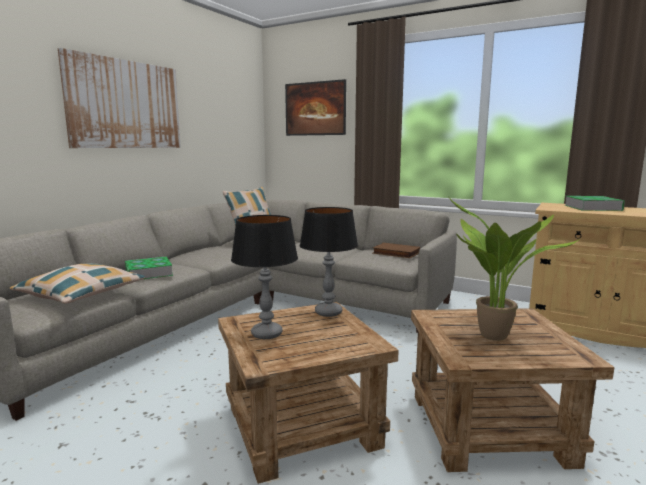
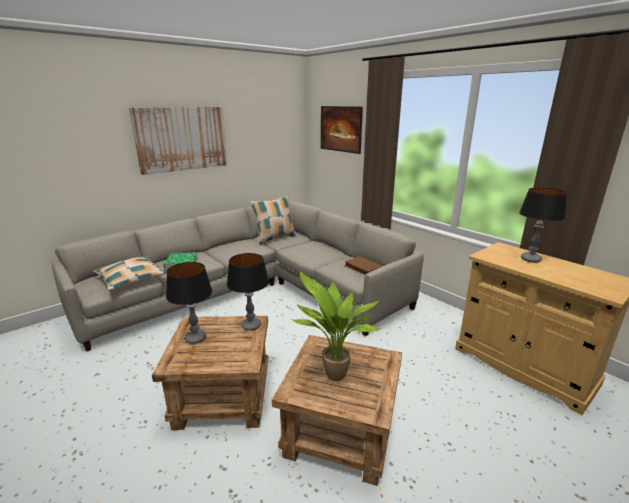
camera: 20 degrees right, 10 degrees up
(592, 208) = (531, 259): book -> table lamp

